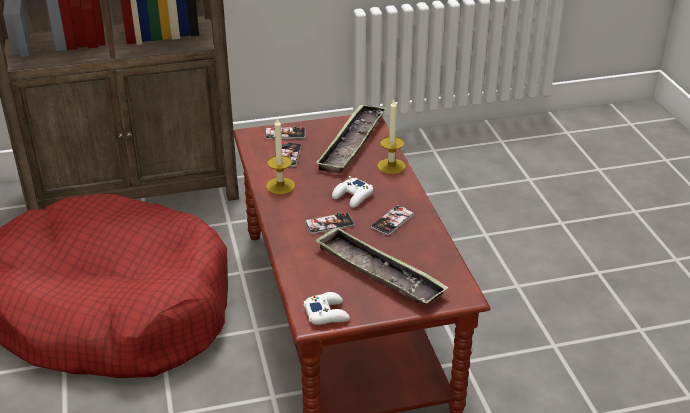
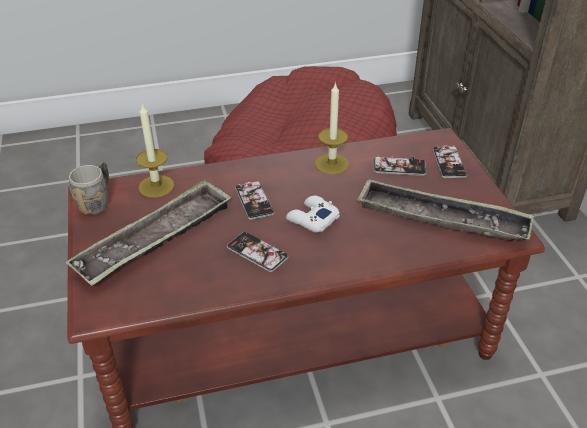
camera: 90 degrees right, 5 degrees up
(327, 313) = (97, 201): white game controller -> grey mug
(391, 166) = (389, 254): candle -> candle (156, 186)

